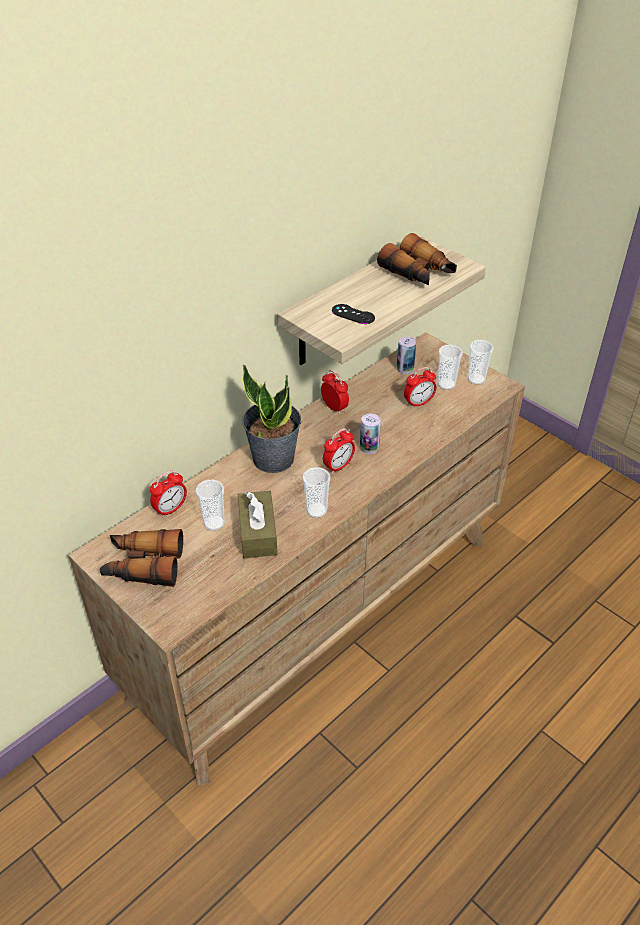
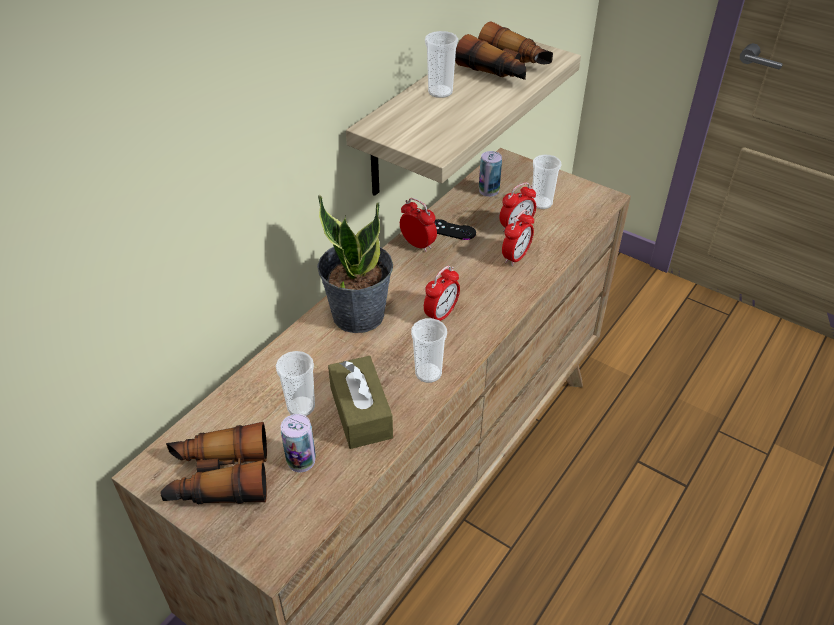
camera: 10 degrees left, 0 degrees up
(170, 509) = (240, 396): alarm clock -> alarm clock (516, 257)
(353, 314) = (442, 122): black game controller -> black game controller (451, 230)
(369, 448) = (472, 287): can -> can (301, 461)
(476, 379) = (574, 194): cup -> cup (440, 92)

